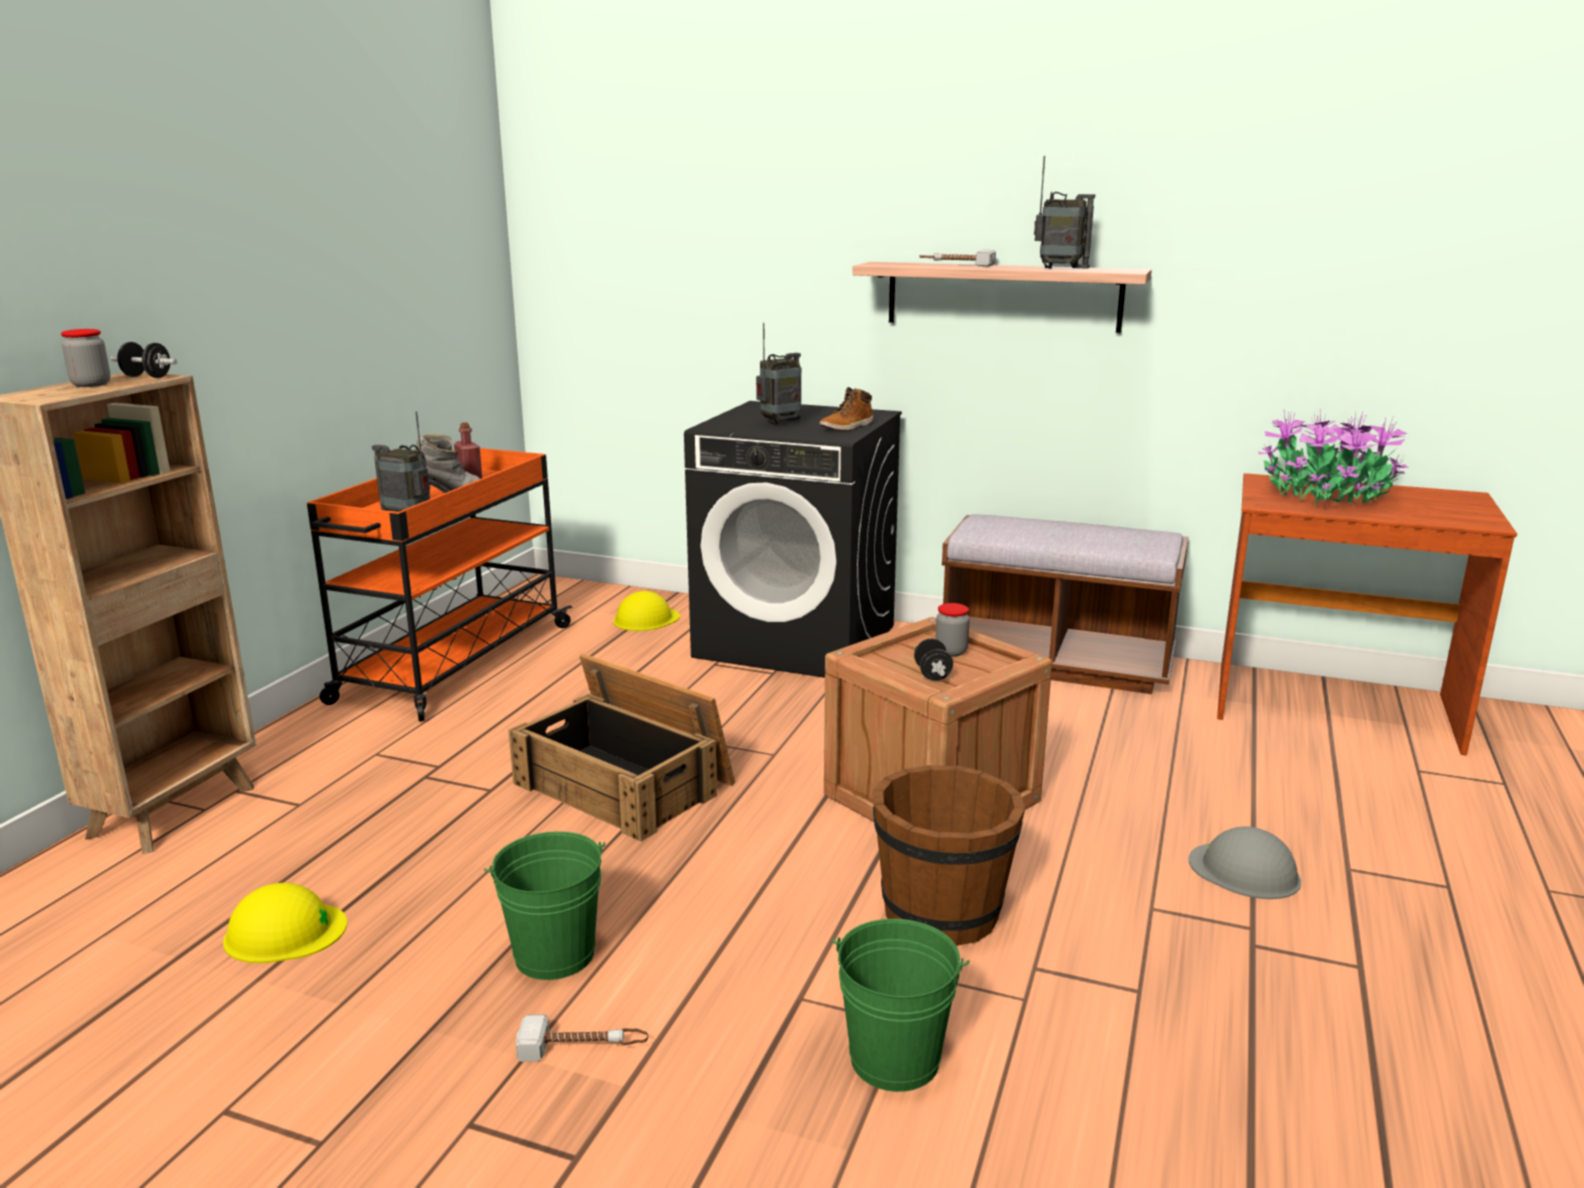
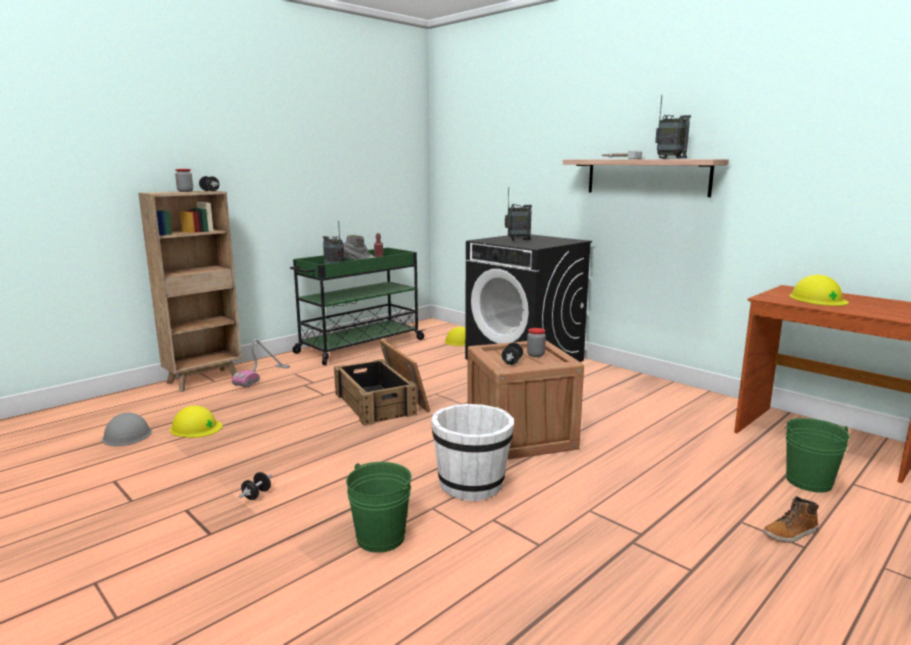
camera: 25 degrees right, 5 degrees down
(309, 774) = (262, 376): none -> vacuum cleaner
(453, 664) = (359, 346): orange cart -> green cart
(555, 954) = (283, 459): green bucket -> green bucket (809, 481)
(583, 1046) = (257, 495): hammer -> black dumbbell
(847, 427) = (548, 244): boot -> boot (791, 533)
(942, 911) = (472, 484): brown bucket -> white bucket
(1056, 663) = (660, 390): brown bench -> none
(1244, 871) = (668, 506): grey hard hat -> grey hard hat (127, 434)
(1328, 498) = (818, 299): potted plant -> yellow hard hat

